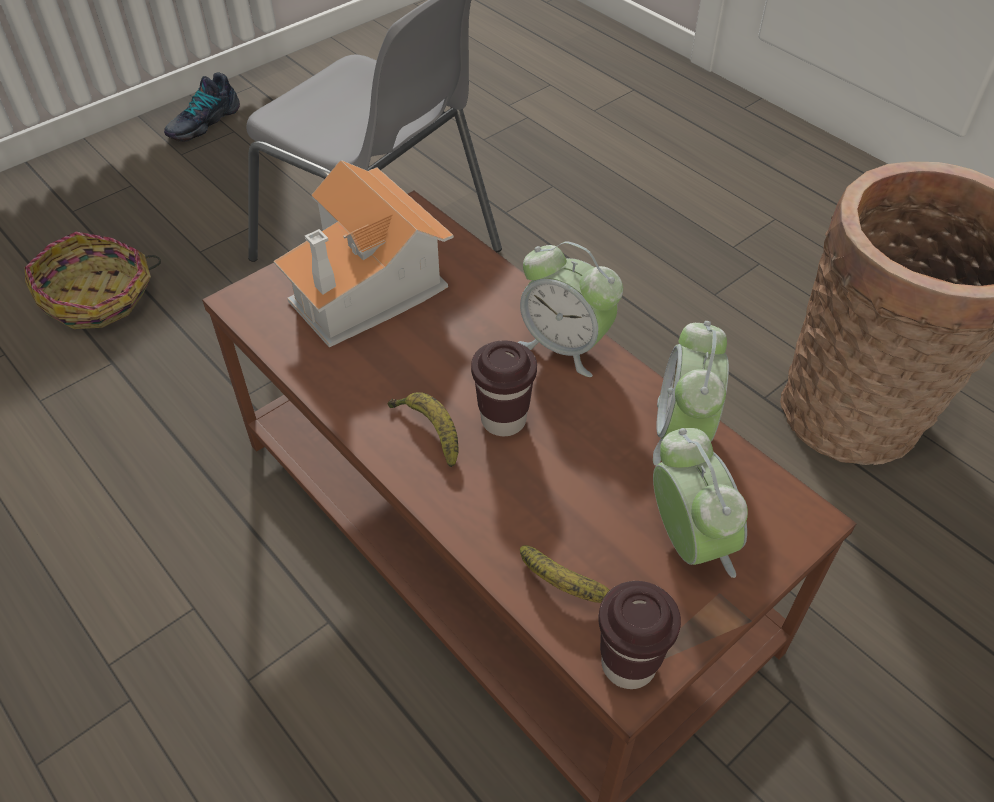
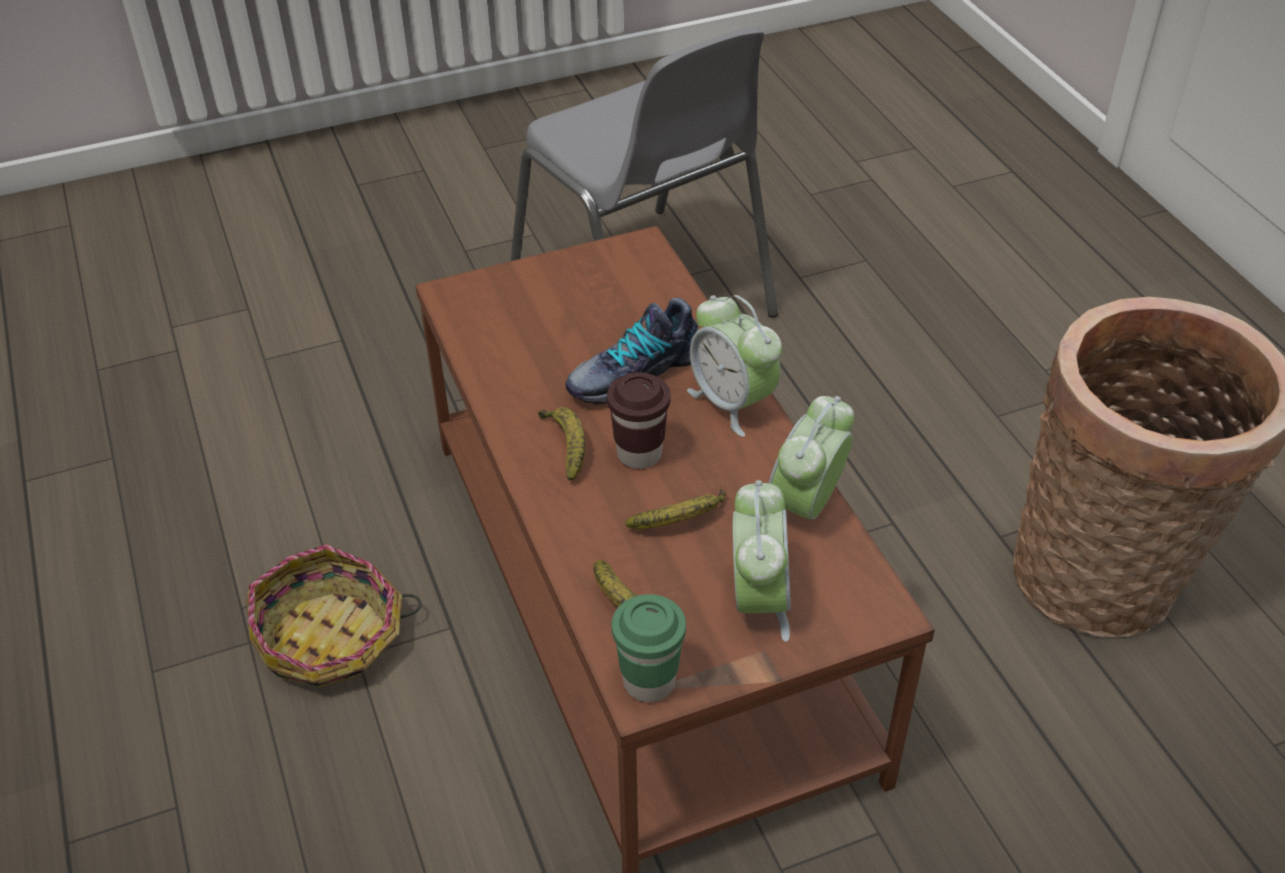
camera: 20 degrees right, 5 degrees down
(99, 298) = (352, 275): basket -> basket (331, 638)
(203, 122) = (518, 119): shoe -> shoe (633, 372)
(368, 287) = (570, 306): toy house -> none
(576, 479) = (681, 521): none -> banana
(628, 664) = (649, 682): brown cup -> green cup

